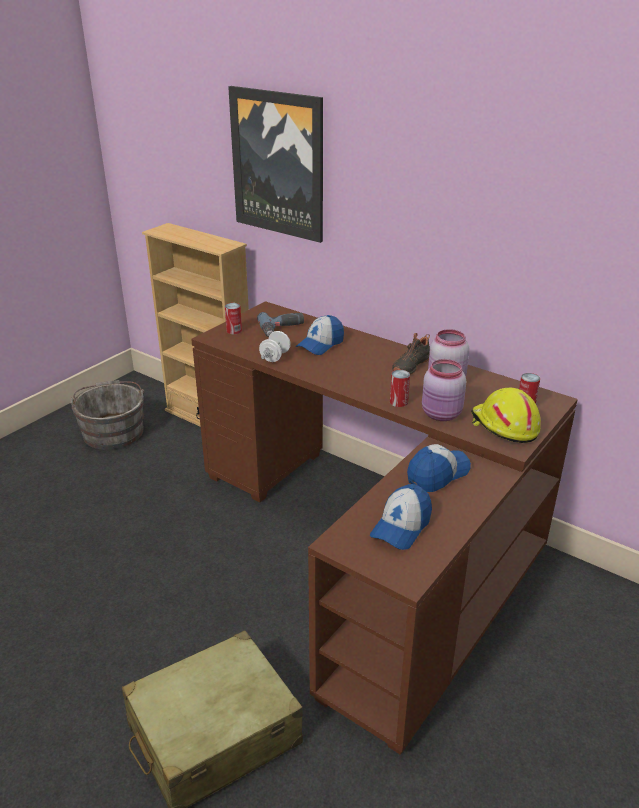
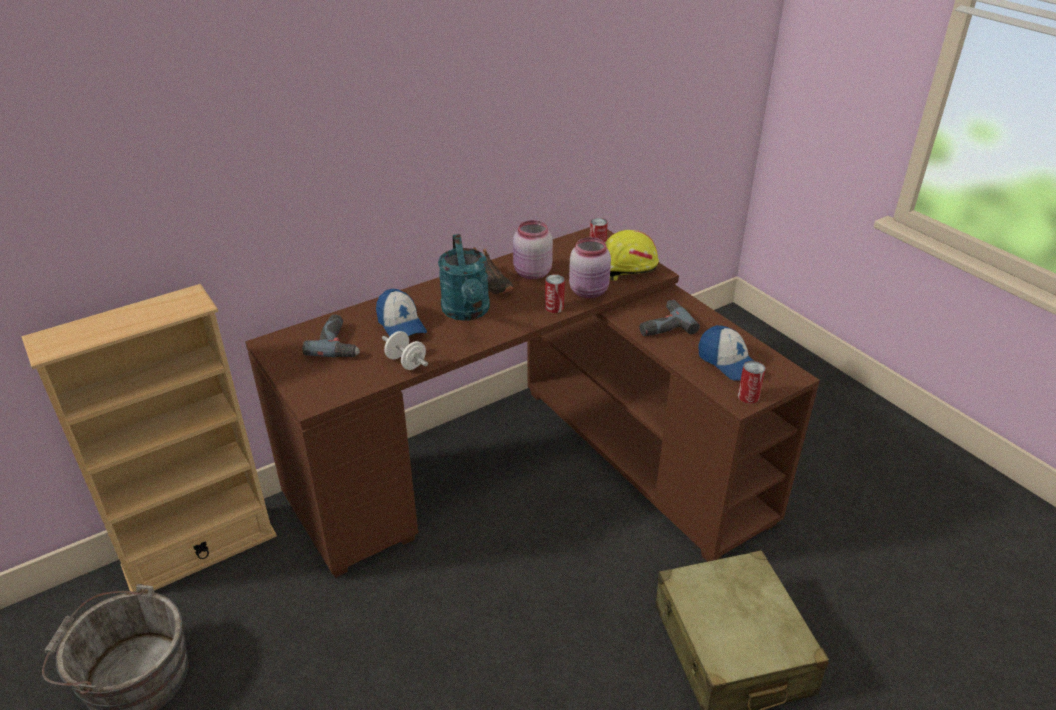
camera: 70 degrees left, 5 degrees up
(234, 331) = (310, 381): can -> can (748, 396)
(278, 164) = (225, 153): picture -> none
(359, 365) = (467, 312): none -> turquoise watering can
(437, 474) = (662, 324): cap -> power drill

